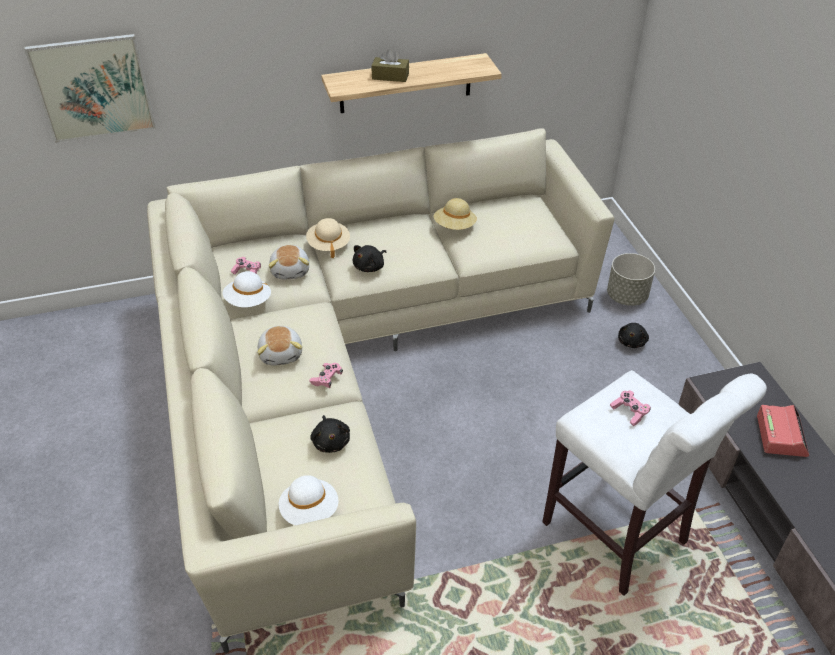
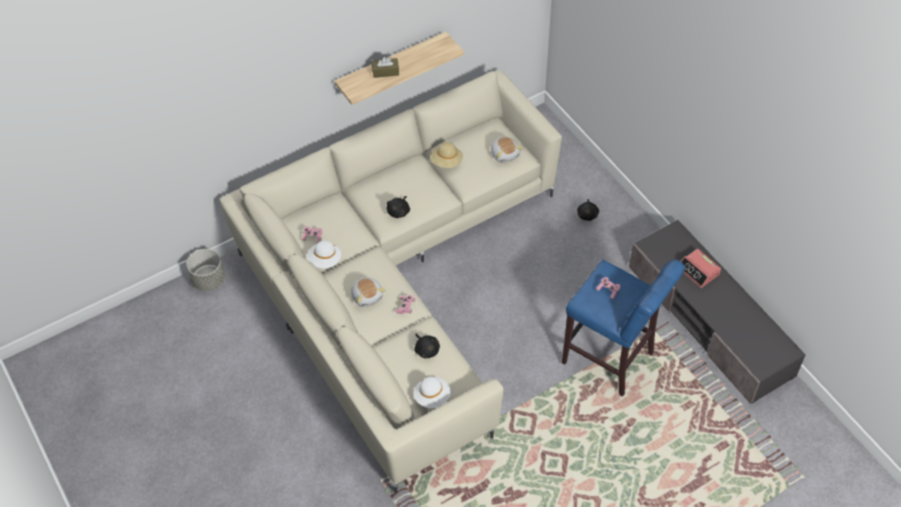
camera: 15 degrees left, 10 degrees up
(93, 88) = (182, 137): picture -> none
(291, 270) = (344, 228): plush toy -> plush toy (505, 154)
(328, 245) = (361, 199): beige hat -> none
(620, 537) = (612, 360): white stool -> blue stool
(627, 296) = (575, 176): grey planter -> grey planter (209, 280)
(781, 435) = (698, 271): alarm clock -> alarm clock turned 150 degrees clockwise

